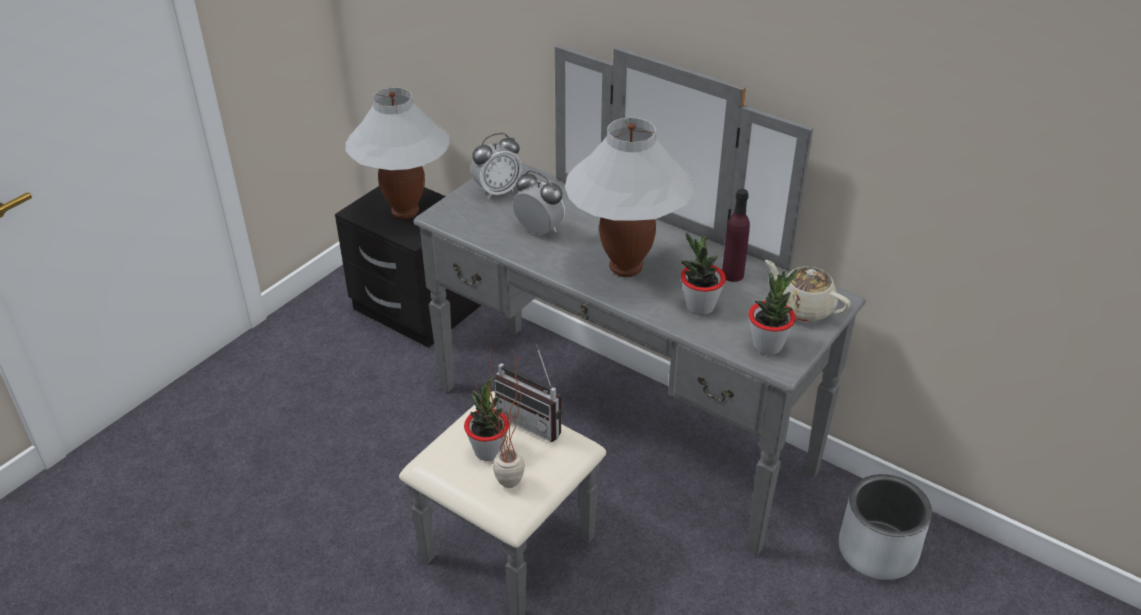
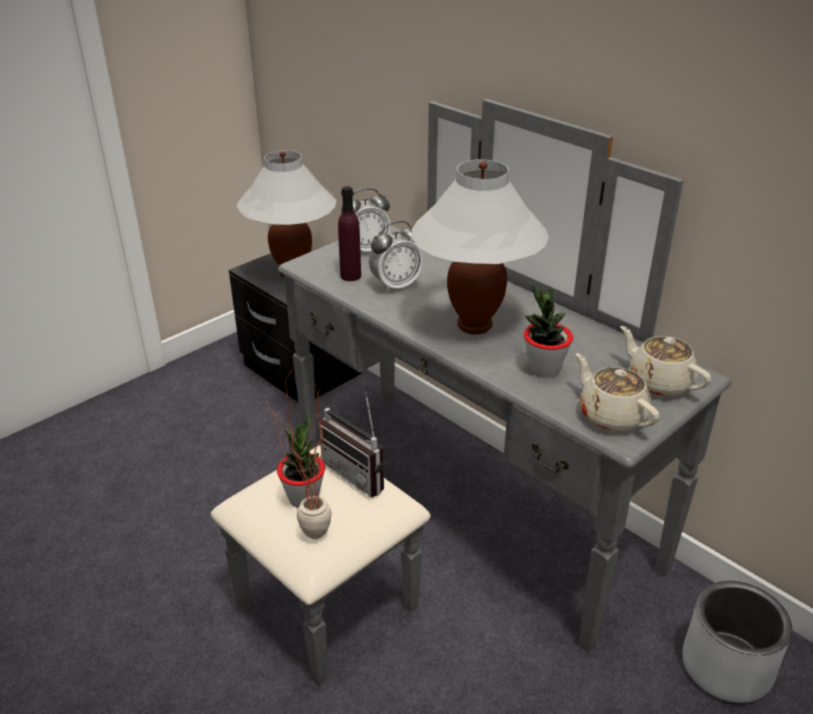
camera: 10 degrees right, 5 degrees down
(539, 230) = (396, 285): alarm clock -> alarm clock turned 105 degrees clockwise
(732, 275) = (586, 343): purple bottle -> purple bottle (350, 276)
(767, 345) = (611, 415): potted plant -> beige teapot

